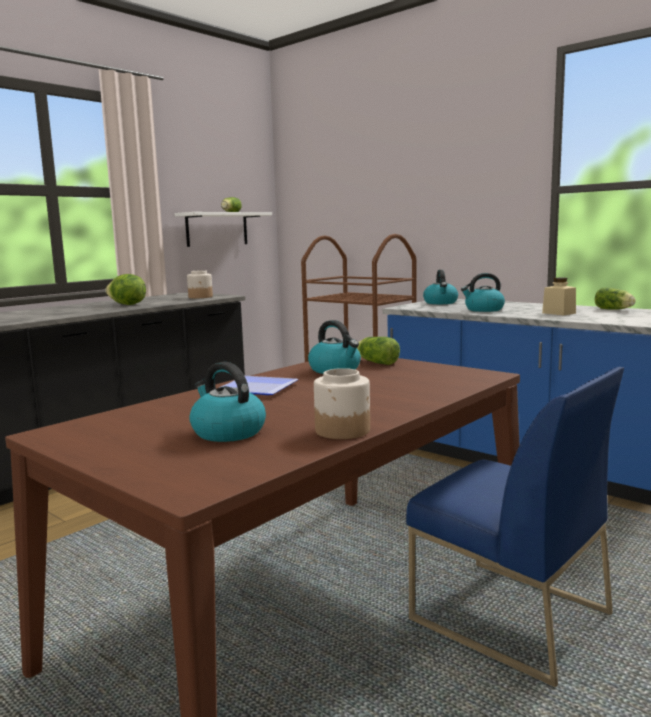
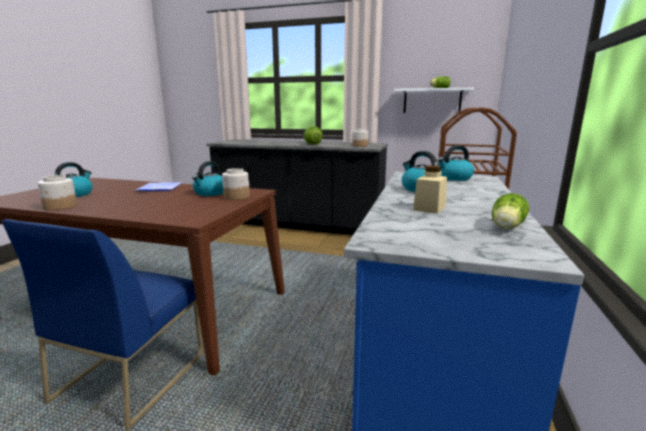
camera: 65 degrees right, 5 degrees up
(375, 362) = (236, 197): lettuce -> jar

